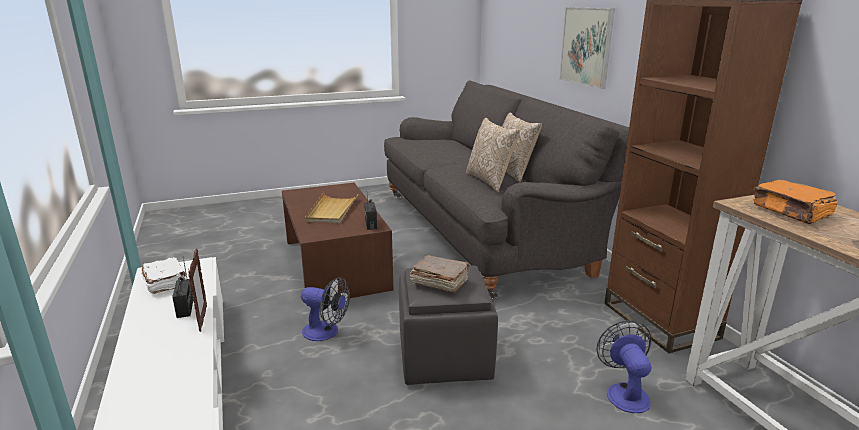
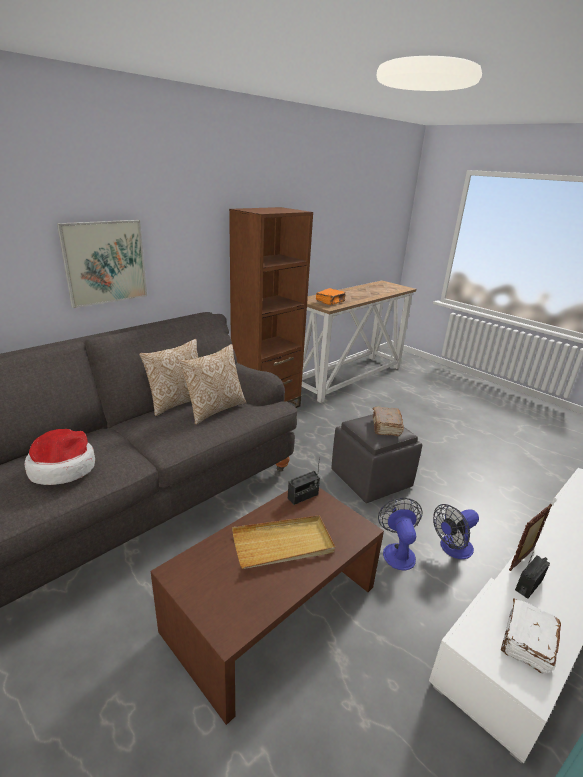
camera: 115 degrees left, 5 degrees up
(434, 146) = (63, 468): none -> hat
(624, 392) = (345, 418): fan -> fan (452, 549)

